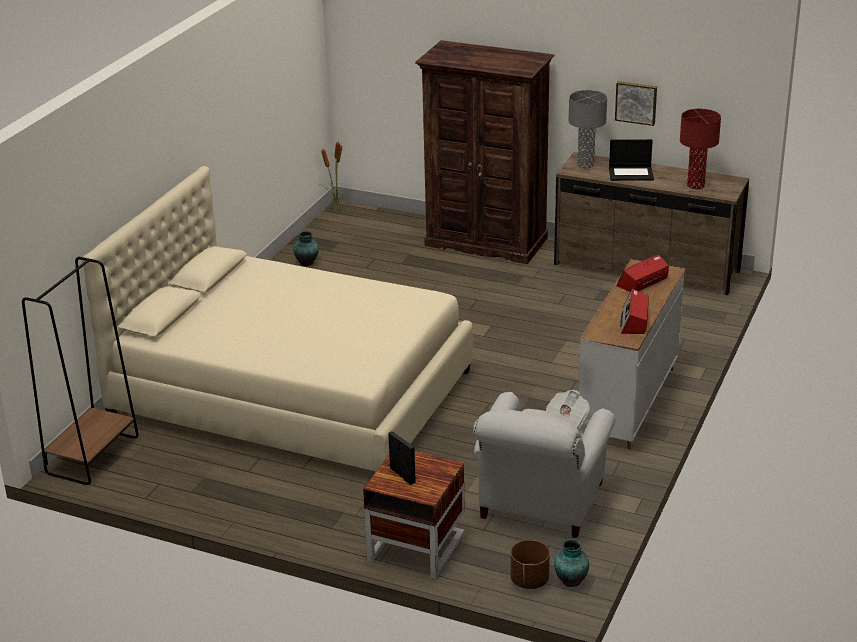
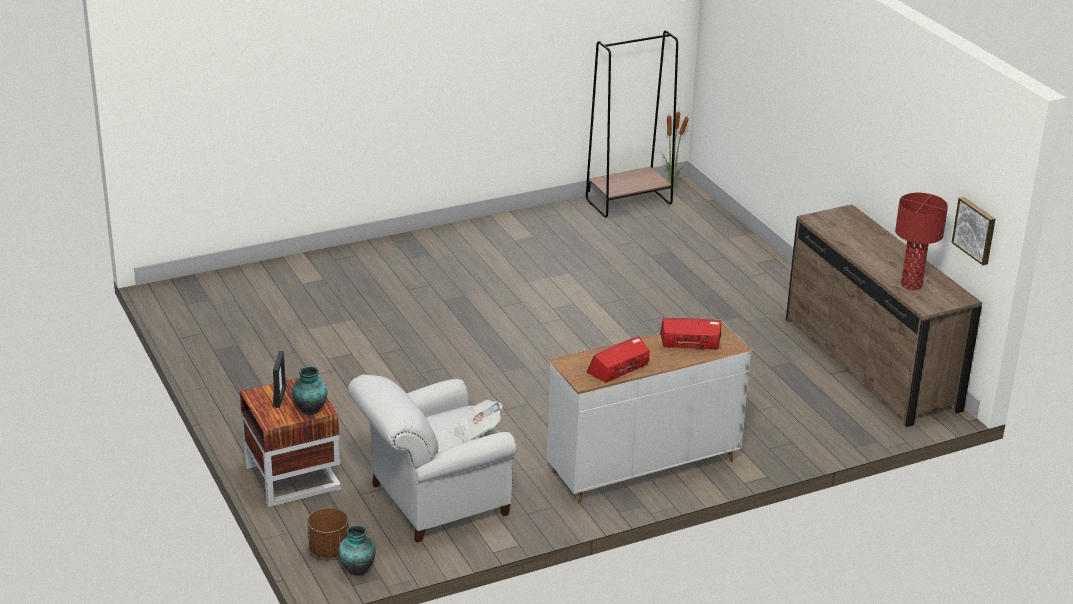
camera: 40 degrees right, 0 degrees up
(93, 456) = (193, 290): clothes rack -> clothes rack (628, 202)
(292, 394) = (393, 317): beige bed -> none
(307, 263) = (574, 219): vase -> vase (310, 410)
(486, 242) = (757, 271): brown wardrobe -> none
(585, 164) = (840, 220): grey table lamp -> none
(631, 173) = (868, 246): laptop -> none
(636, 102) = (906, 168): picture -> picture (975, 230)

